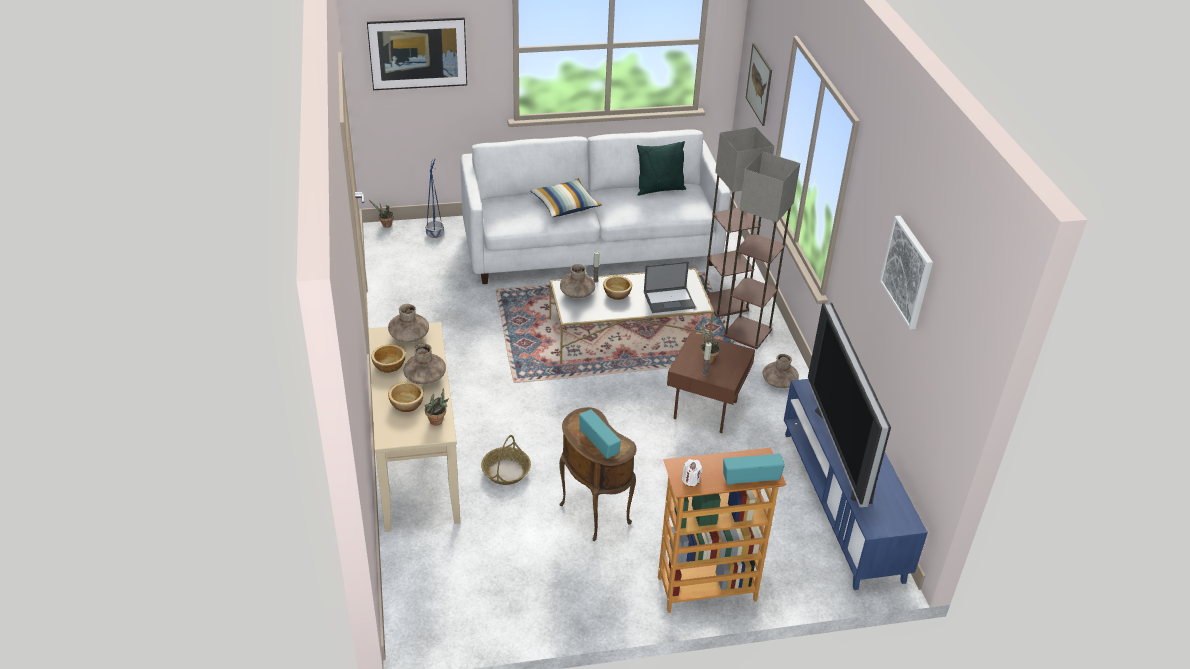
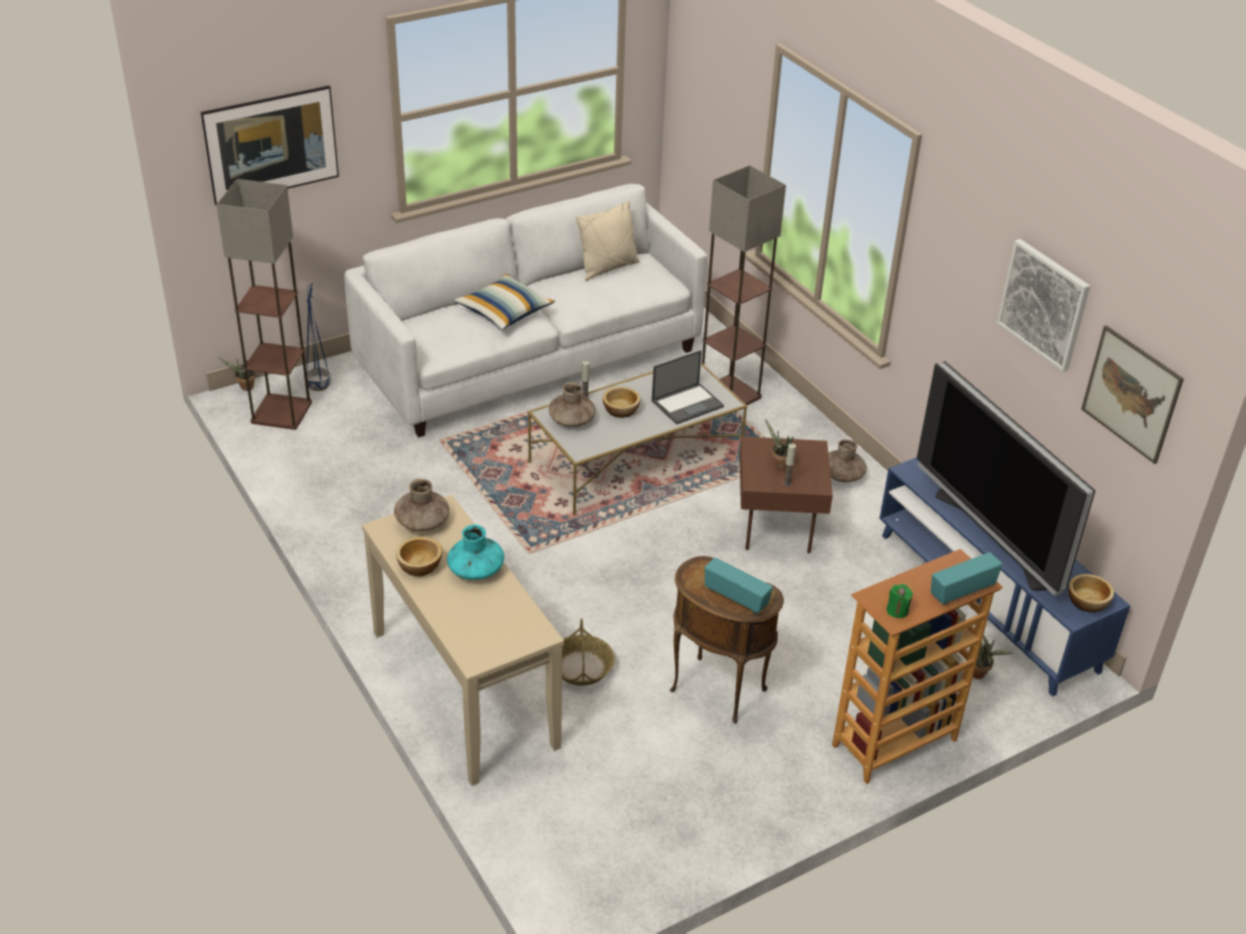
camera: 20 degrees left, 0 degrees up
(407, 404) = (474, 609): bowl -> bowl (1088, 602)
(425, 377) = (476, 570): brown vase -> turquoise vase
(438, 421) = (526, 622): potted plant -> potted plant (979, 673)
(660, 189) = (608, 268): green pillow -> beige pillow
(691, 480) = (897, 610): white candle -> green candle
(747, 332) = (773, 424): floor lamp -> floor lamp (281, 412)
(759, 84) = (712, 112): picture -> picture (1131, 394)

